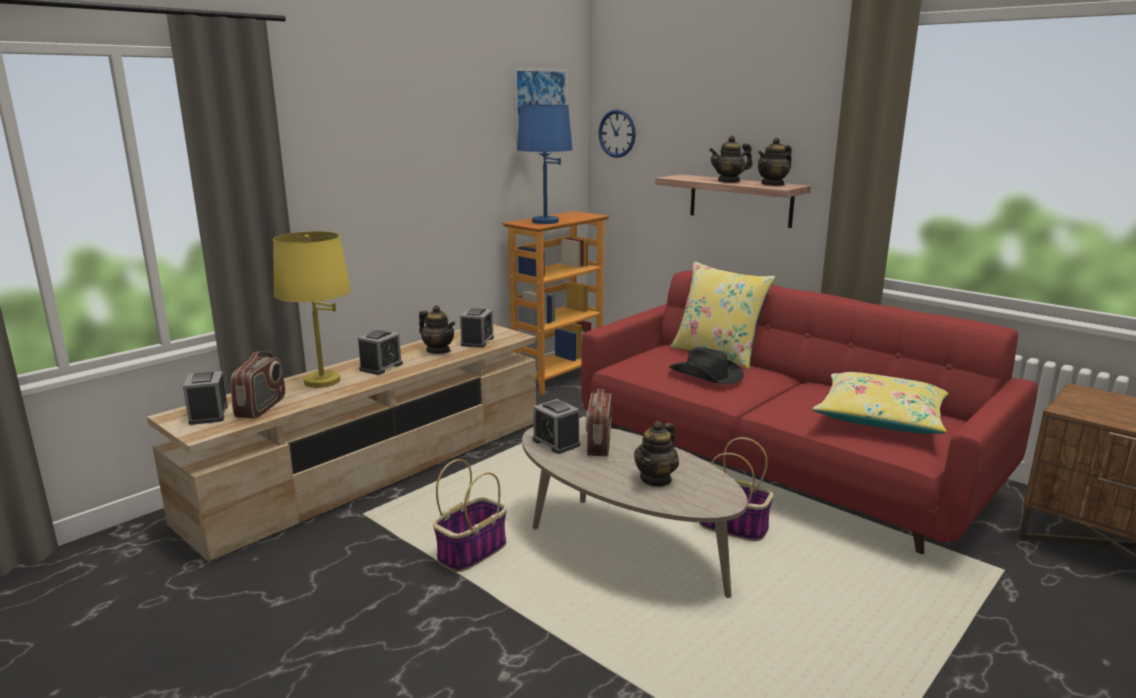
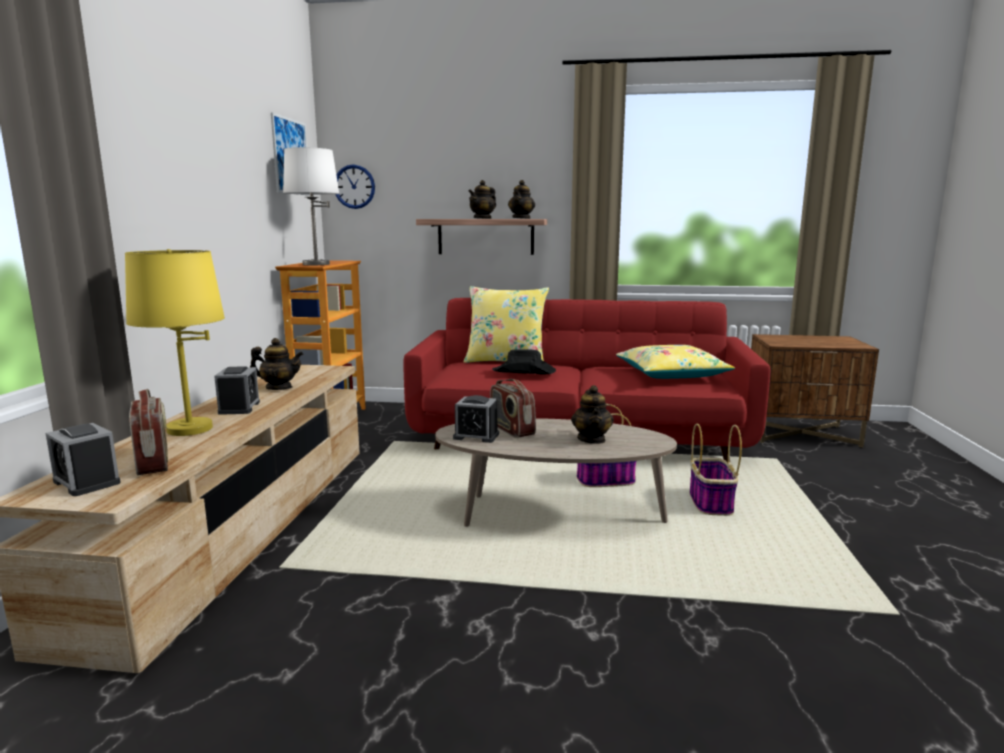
camera: 35 degrees left, 5 degrees down
(472, 551) = (435, 560): basket -> basket (710, 502)
(477, 341) = (306, 376): alarm clock -> none
(545, 222) = (316, 264): blue table lamp -> white table lamp

